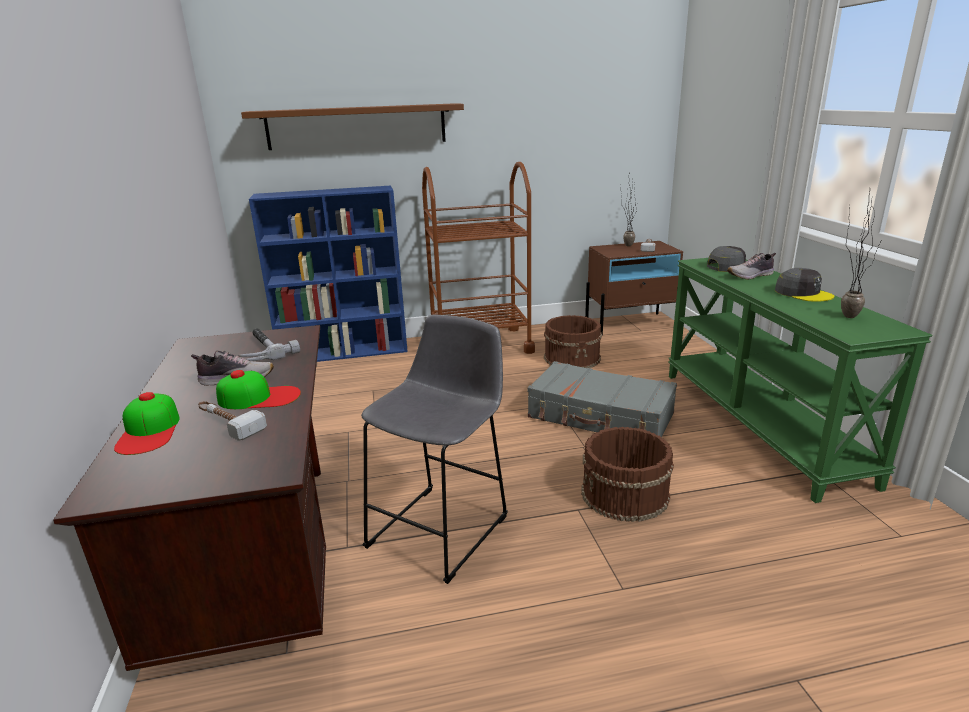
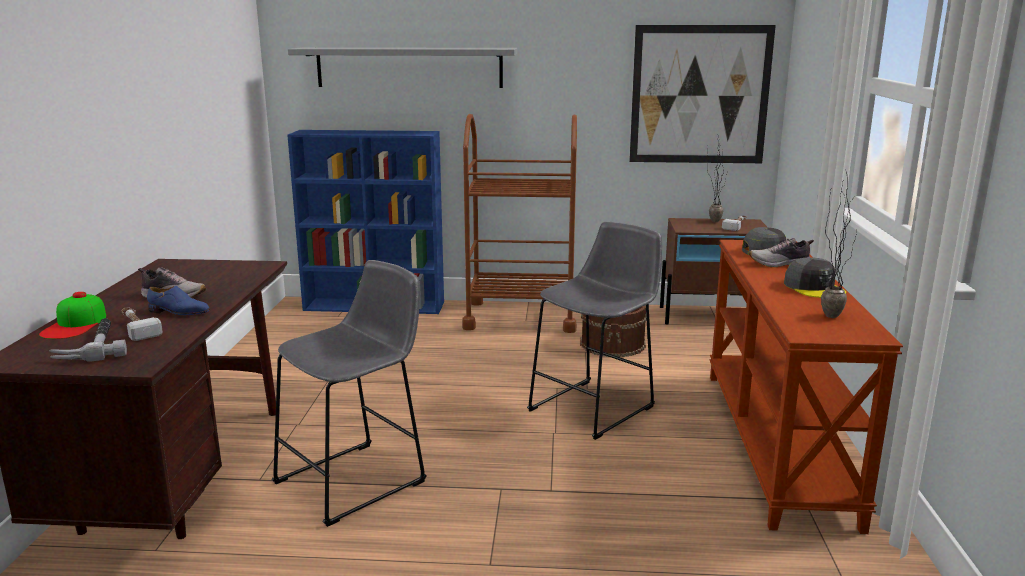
camera: 15 degrees right, 5 degrees down
(259, 397) = (179, 312): cap -> blue shoe
(262, 350) = (217, 276): hammer -> hammer (93, 346)
(357, 126) = (409, 67): brown shelf -> grey shelf
(600, 416) = (596, 406): grey suitcase -> grey stool
(611, 139) = (699, 95): none -> picture
(625, 495) = (561, 484): brown bucket -> none
(760, 424) = (777, 442): green console table -> brown console table

